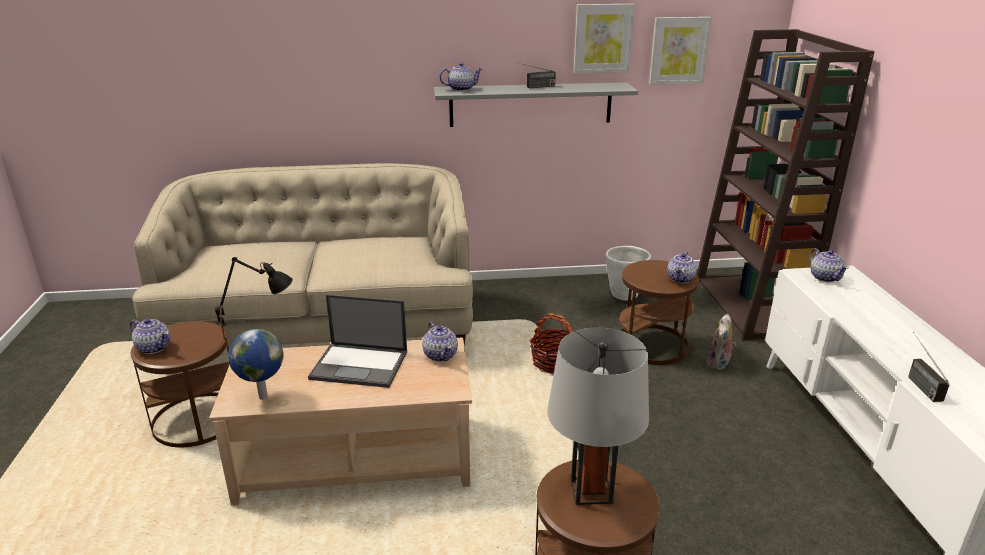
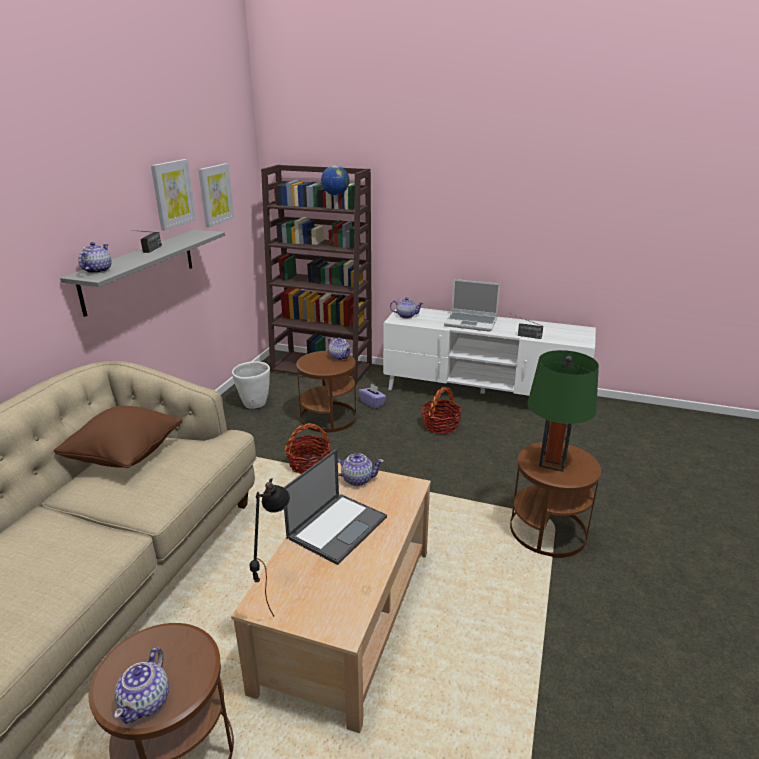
camera: 65 degrees left, 0 degrees up
(154, 347) = (146, 701): teapot -> teapot turned 135 degrees clockwise
(262, 397) = (345, 603): globe -> globe (335, 208)
(385, 242) = (125, 456): none -> brown pillow
(591, 491) = (552, 462): grey table lamp -> green table lamp
(719, 364) = (372, 403): plush toy -> purple tissue box
(735, 432) = (440, 425): none -> basket
(889, 328) = (471, 322): none -> laptop

